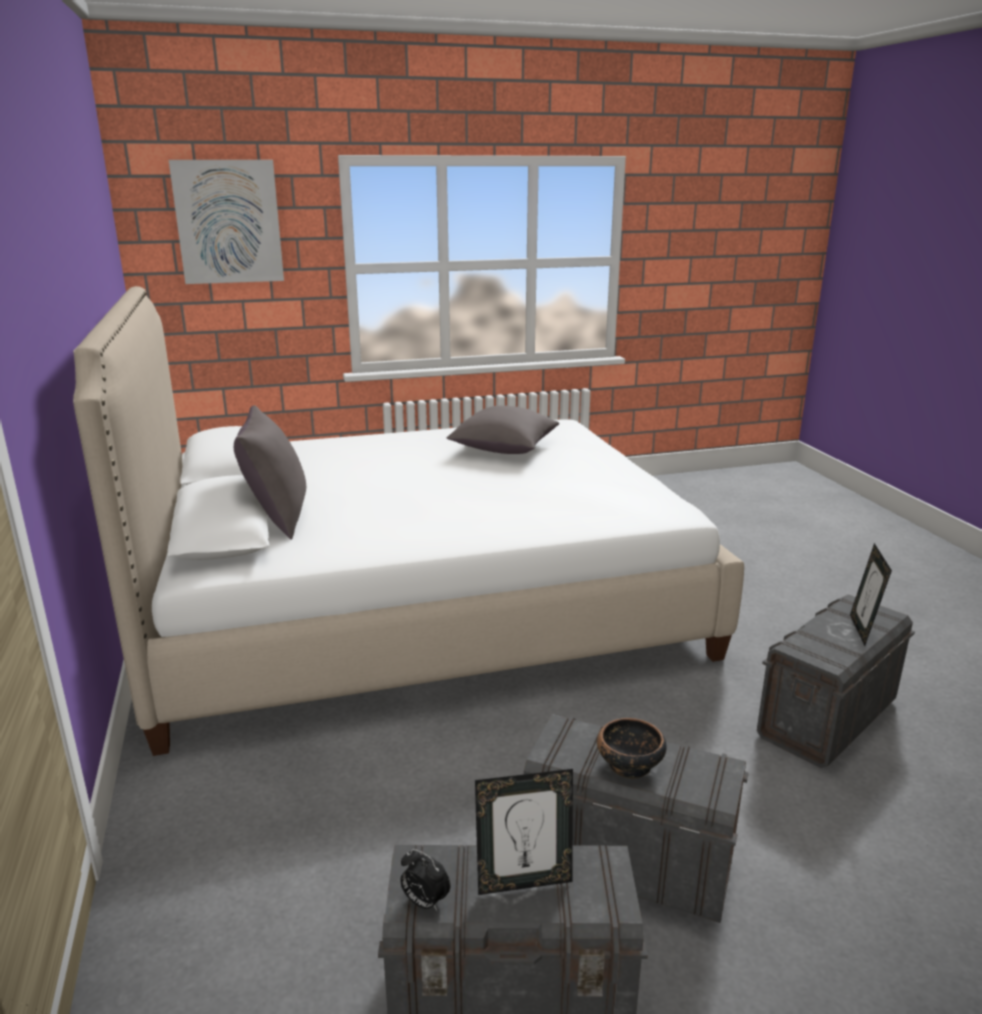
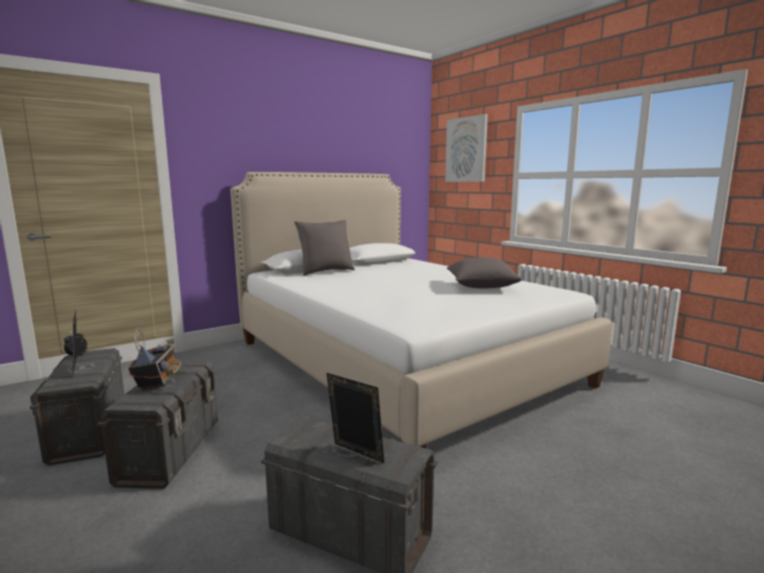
camera: 70 degrees right, 10 degrees down
(629, 765) = (157, 381): bowl -> radio
(862, 630) = (355, 455): picture frame -> picture frame turned 45 degrees clockwise

